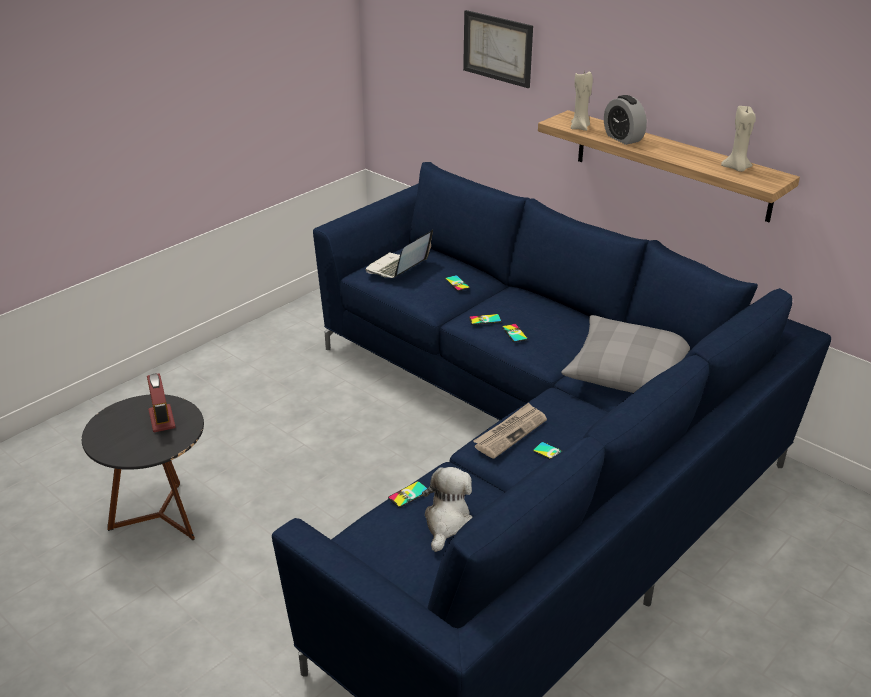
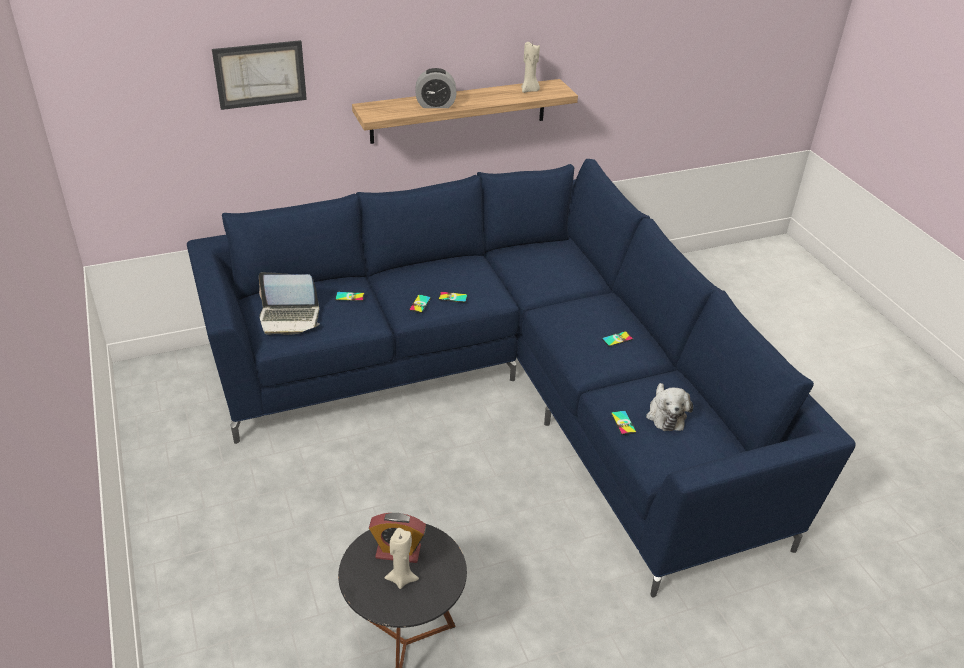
camera: 65 degrees left, 5 degrees up
(397, 268) = (289, 318): laptop -> laptop turned 60 degrees counterclockwise
(447, 522) = (665, 414): plush toy -> plush toy turned 135 degrees counterclockwise
(510, 432) = (580, 348): newspaper -> none
(580, 128) = (396, 111): beige candle -> beige candle (401, 578)
(630, 369) = (541, 268): grey pillow -> none

